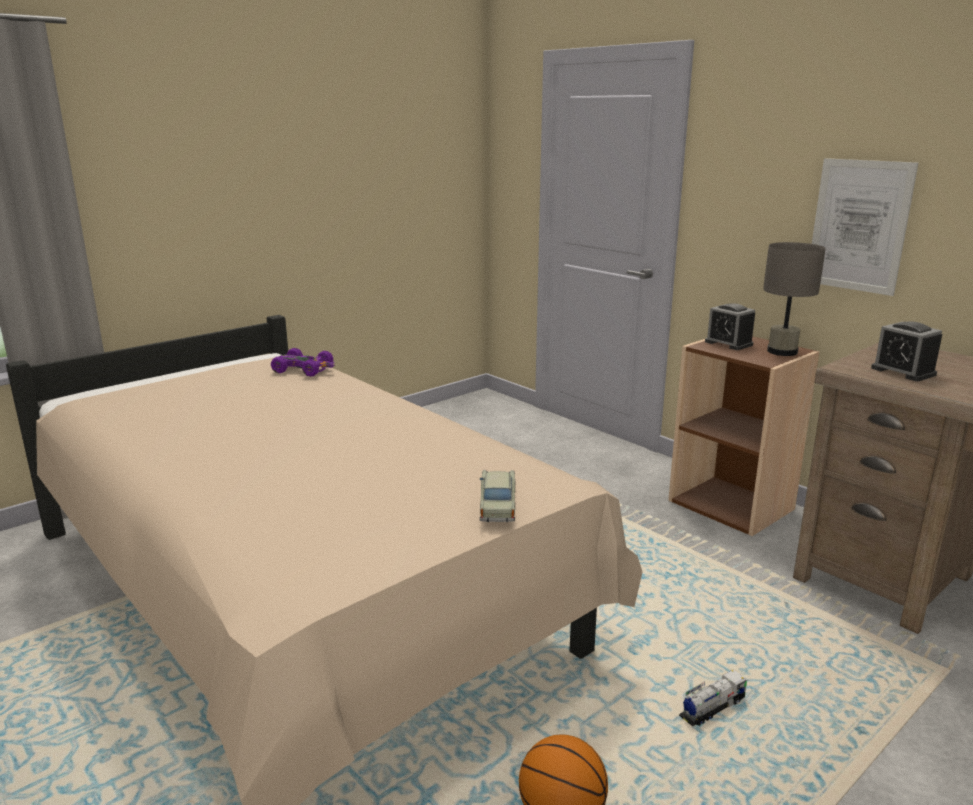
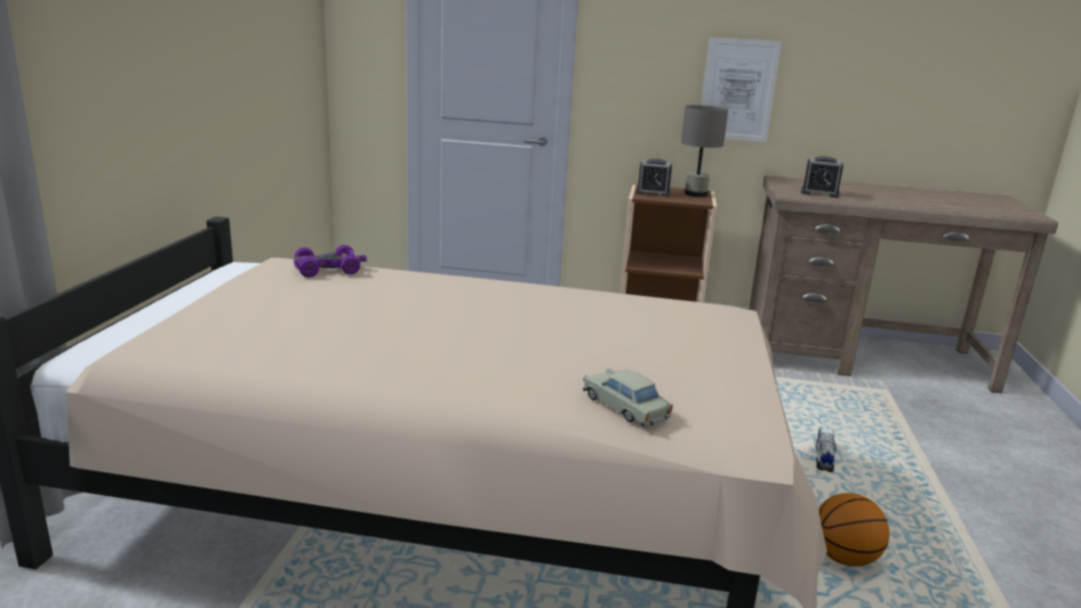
camera: 40 degrees left, 0 degrees up
(497, 505) = (729, 333): beige toy car -> beige toy car (625, 407)

